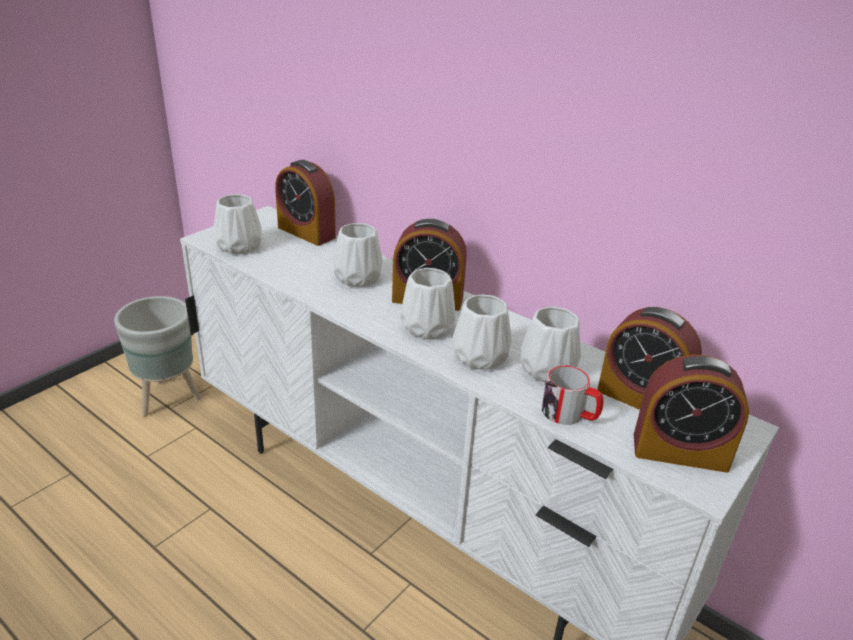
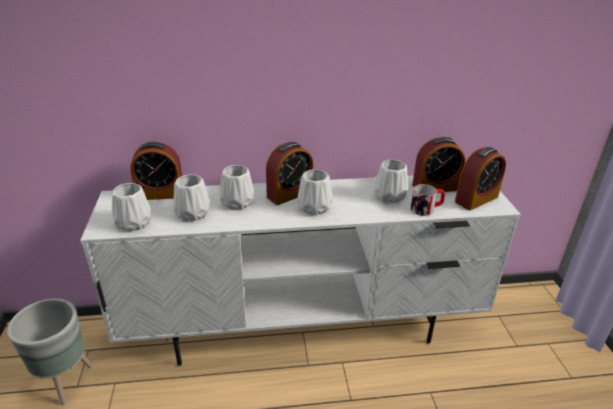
camera: 45 degrees left, 0 degrees up
(481, 356) = (358, 206): white vase -> white vase (193, 213)

